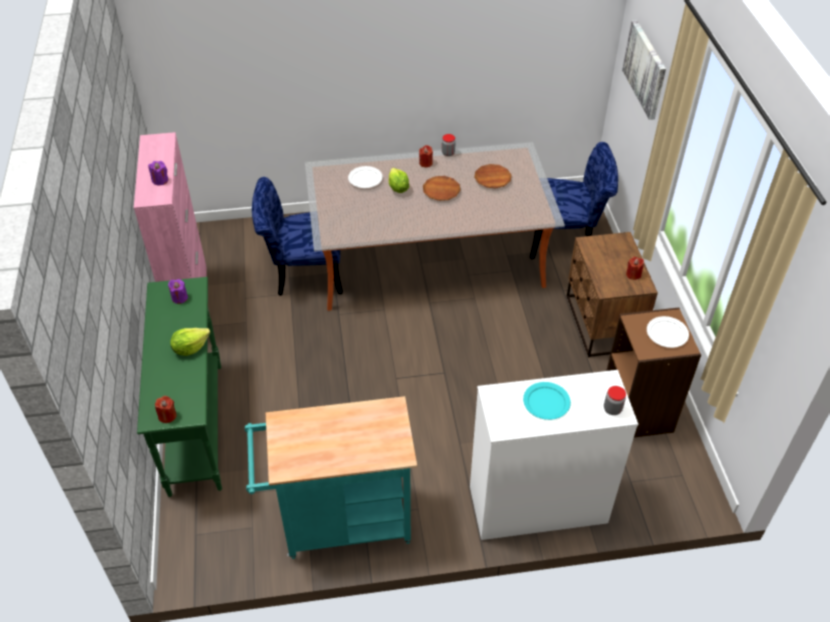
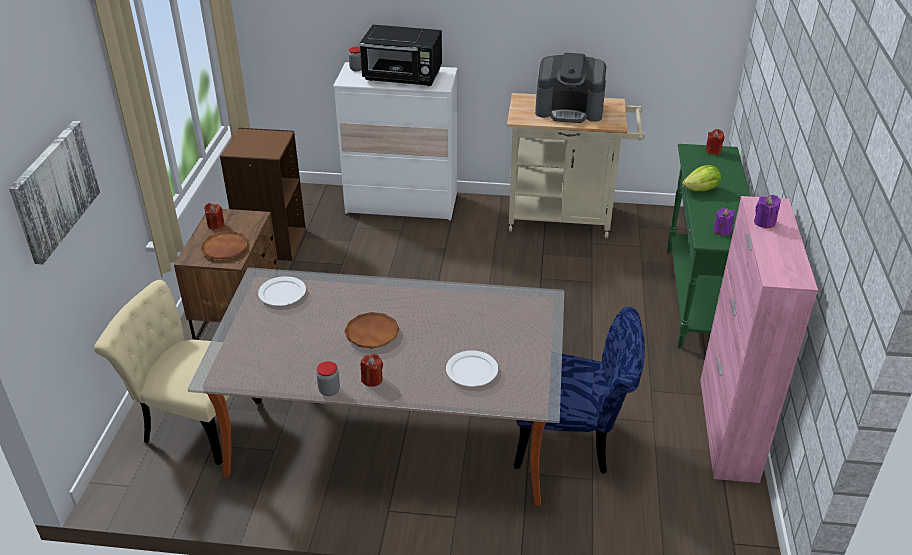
camera: 165 degrees left, 10 degrees down
(336, 439) = (569, 110): none -> coffee machine
(338, 522) = (566, 218): turquoise cart -> beige cart
(398, 188) = (430, 347): lettuce -> none
(492, 178) = (292, 338): brown plate -> brown plate (225, 248)
(546, 402) = (403, 77): turquoise plate -> black microwave
(566, 238) = (193, 421): blue chair -> beige chair
(666, 333) = (251, 142): white plate -> white plate (282, 293)

